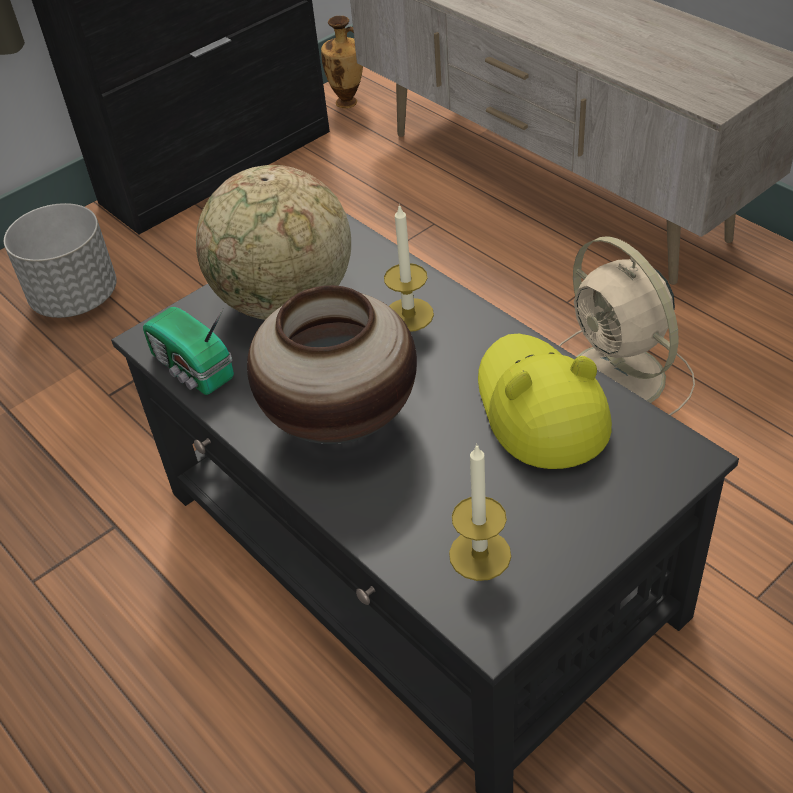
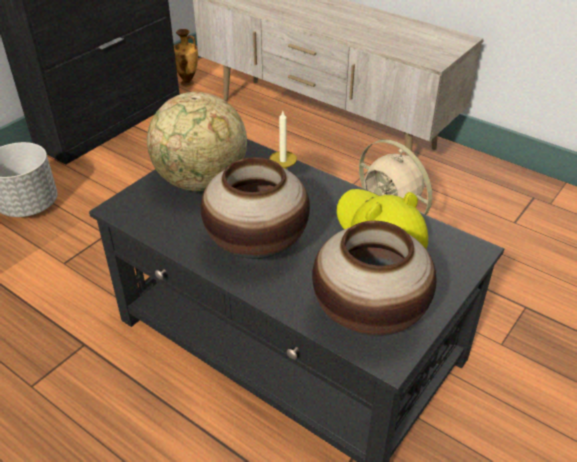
camera: 15 degrees left, 5 degrees down
(192, 369) = (150, 225): radio -> none
(480, 555) = (368, 316): candle -> vase

